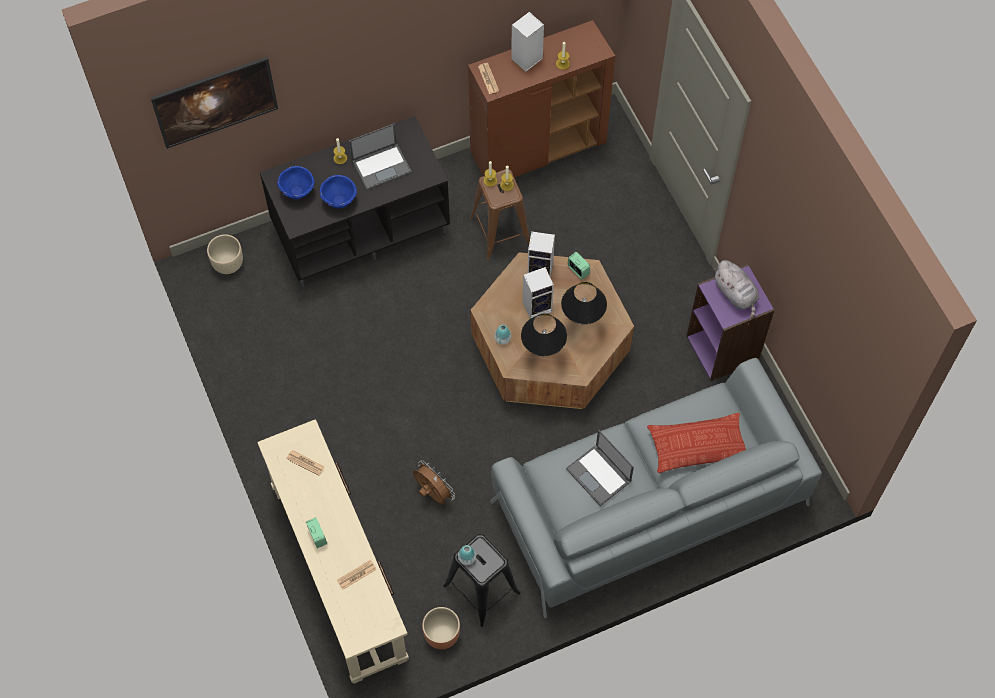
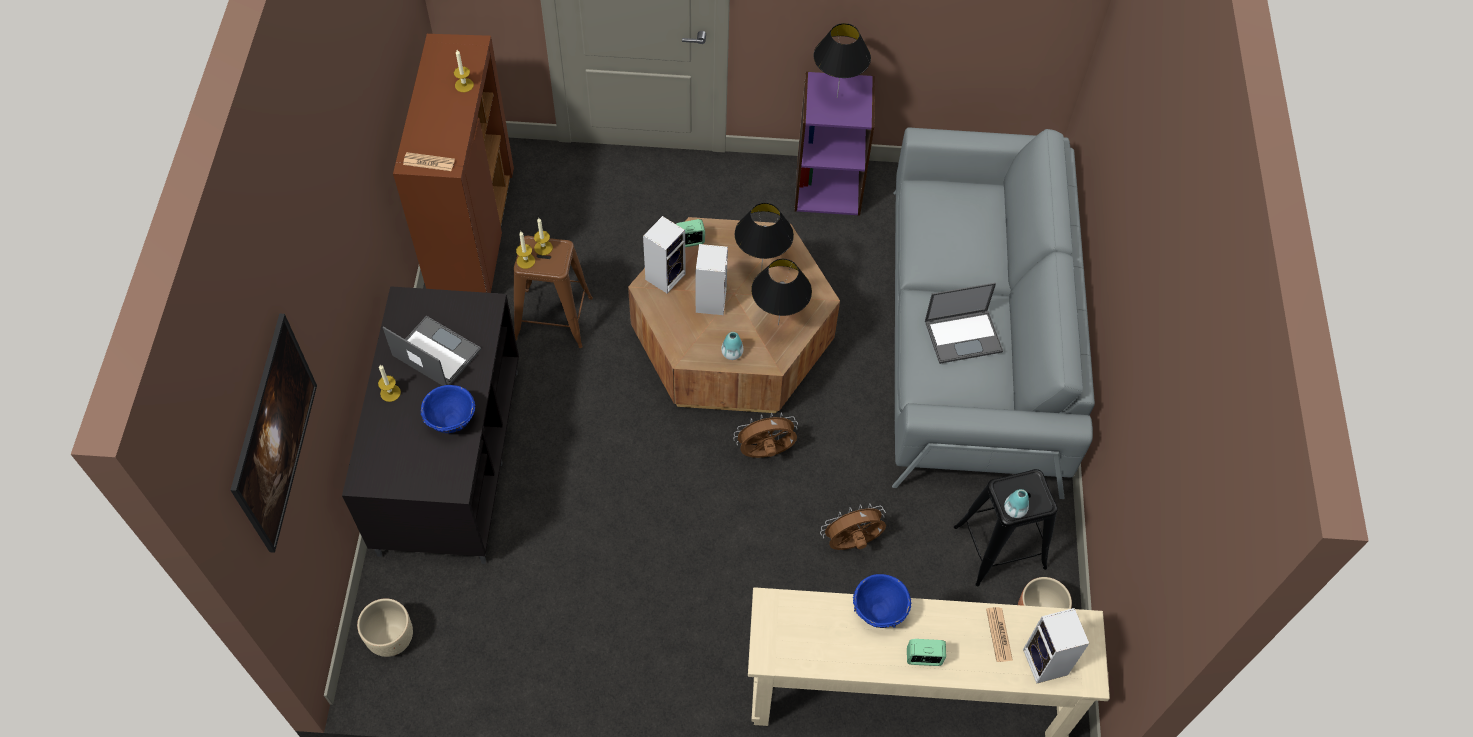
camera: 65 degrees left, 5 degrees down
(297, 191) = (403, 462): blue bowl -> blue bowl (878, 611)
(305, 463) = (811, 626): newspaper -> none
(382, 166) = (435, 352): laptop -> laptop turned 60 degrees counterclockwise
(471, 409) = (765, 453): none -> brown fan
(526, 60) = (432, 115): speaker -> speaker (1047, 663)
(697, 446) = (973, 232): pillow -> none
(736, 294) = (837, 97): grey plush toy -> black table lamp

